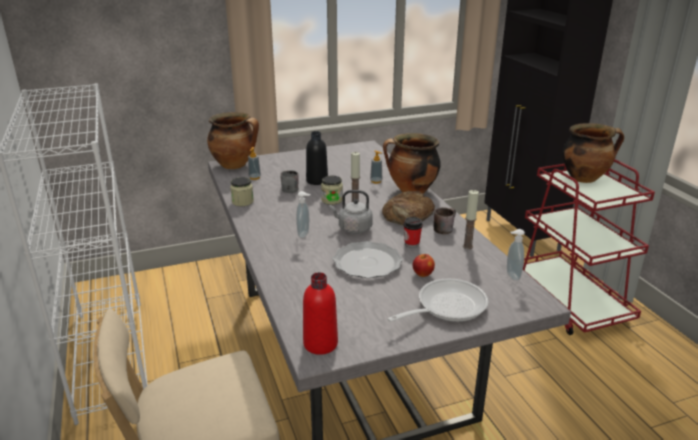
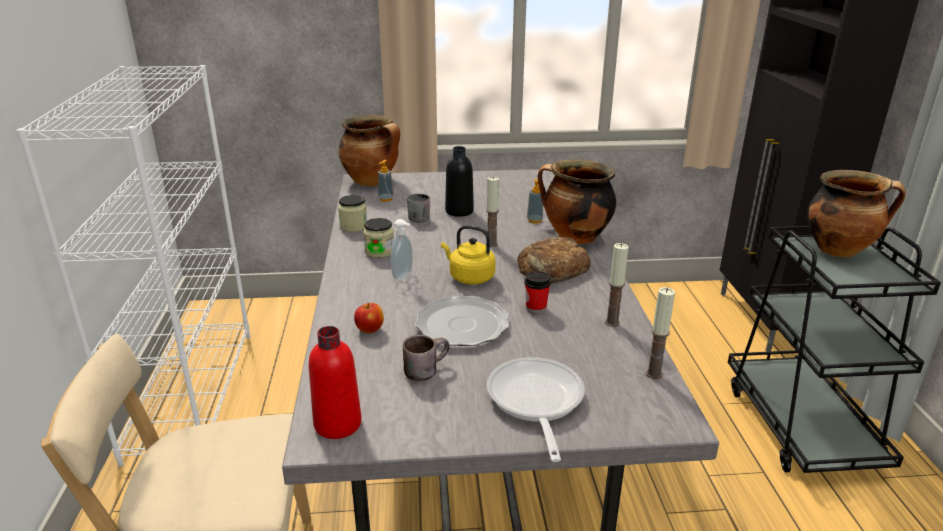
camera: 15 degrees right, 0 degrees up
(332, 200) = (464, 237): jar -> jar (379, 251)
(353, 228) = (469, 277): grey kettle -> yellow kettle
(423, 274) = (528, 351): apple -> apple (369, 329)
(443, 228) = (591, 293): brown mug -> brown mug (424, 368)
(446, 306) = (535, 402): frying pan -> frying pan turned 75 degrees counterclockwise
(511, 276) = (654, 374): soap dispenser -> candle
(569, 302) = (801, 425): red cart -> black cart

